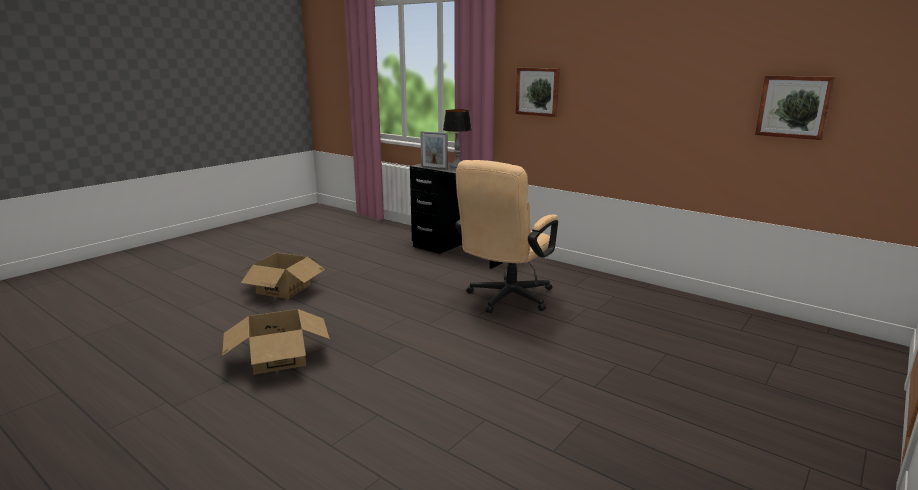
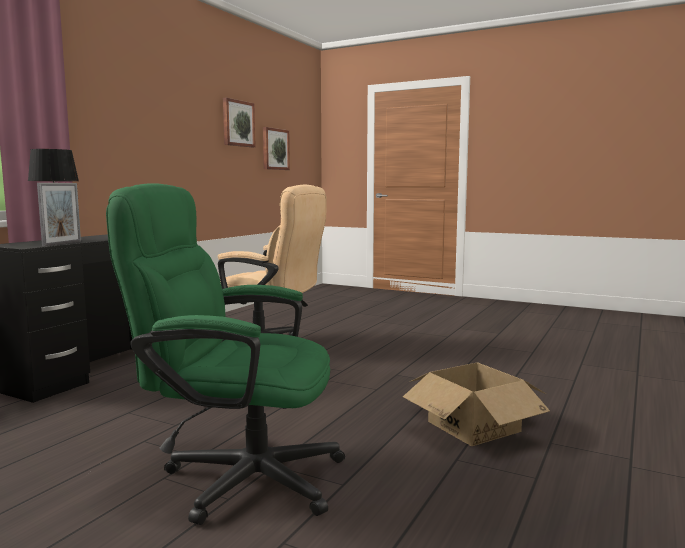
camera: 100 degrees left, 10 degrees down
(284, 289) = (237, 476): cardboard box -> green office chair
(538, 91) = (110, 130): picture -> picture (238, 123)

